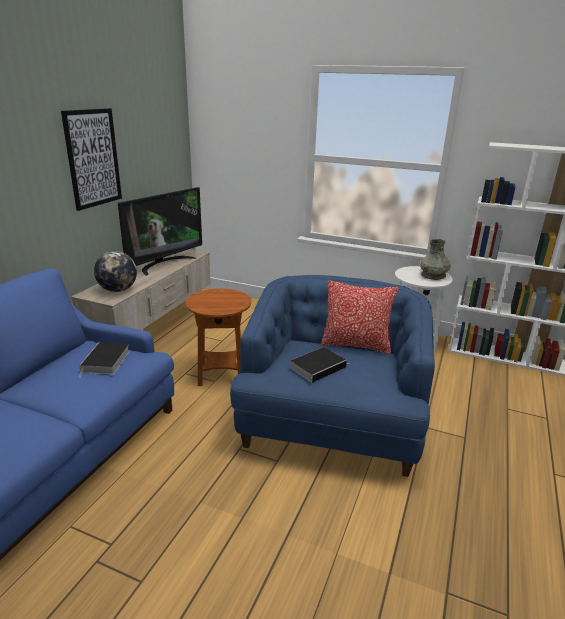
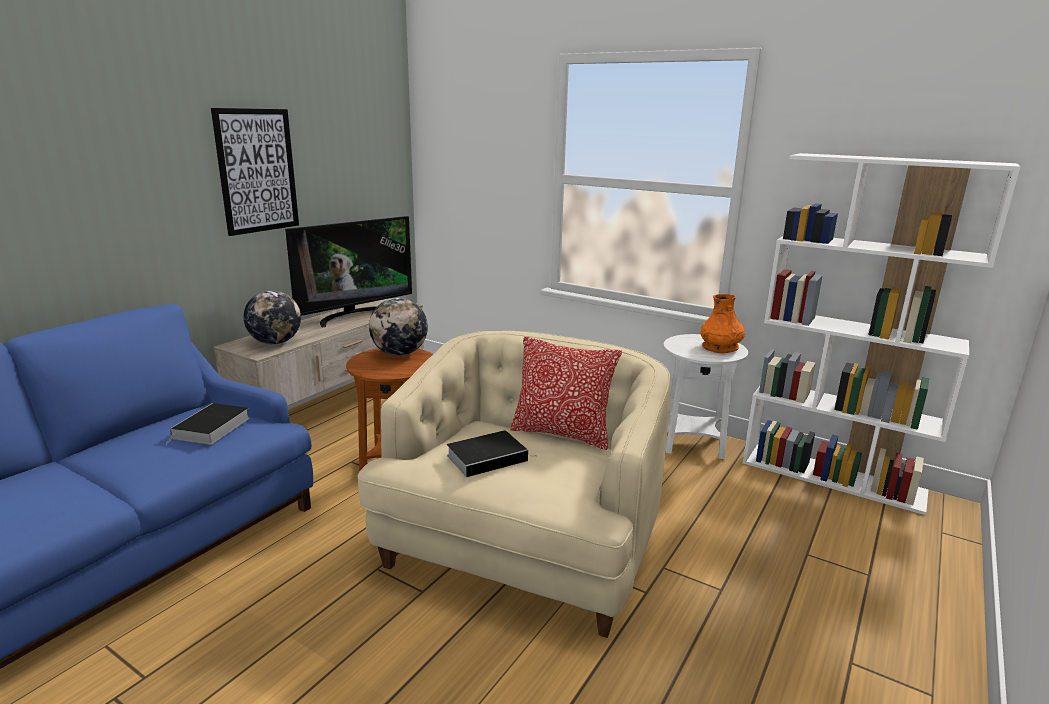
camera: 10 degrees right, 5 degrees down
(220, 294) = (400, 354): none -> globe
(330, 423) = (522, 547): blue armchair -> beige armchair
(433, 275) = (720, 347): grey vase -> orange vase

